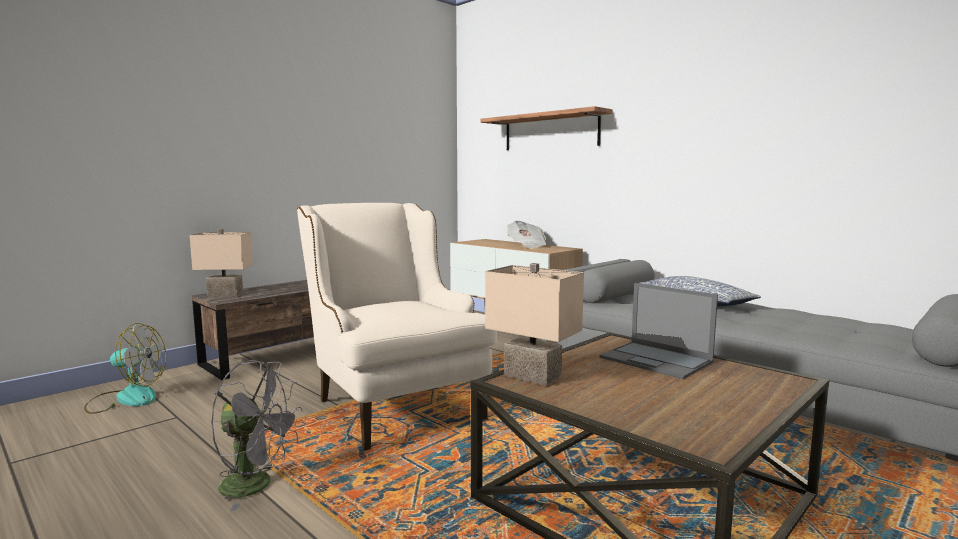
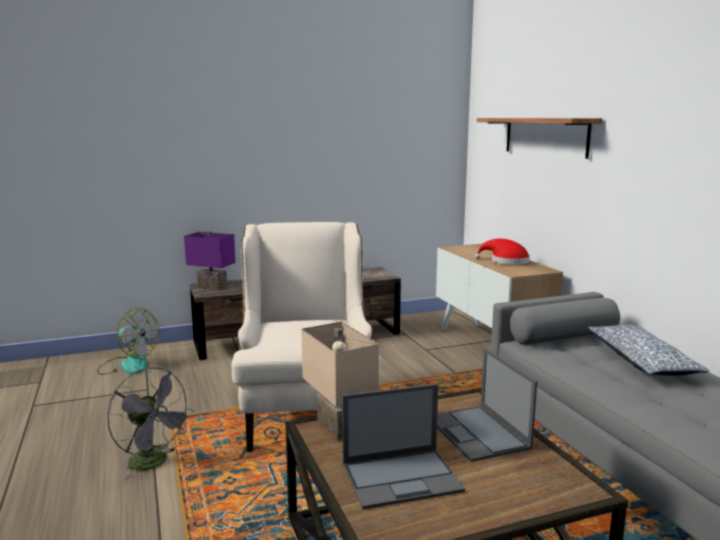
camera: 25 degrees right, 5 degrees up
(224, 295) = (211, 287): beige table lamp -> purple table lamp
(526, 246) = (506, 261): newspaper -> red hat
(647, 400) = (402, 477): none -> laptop

